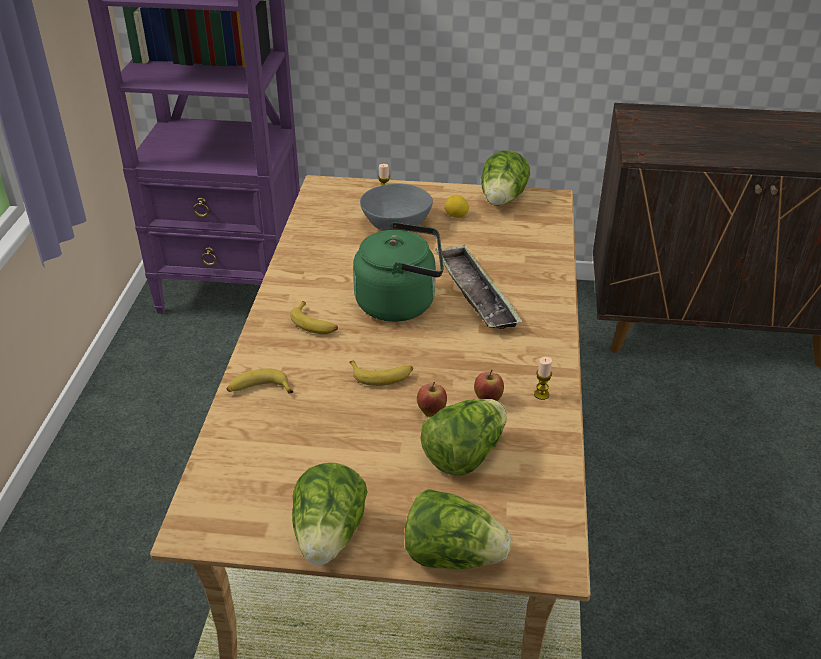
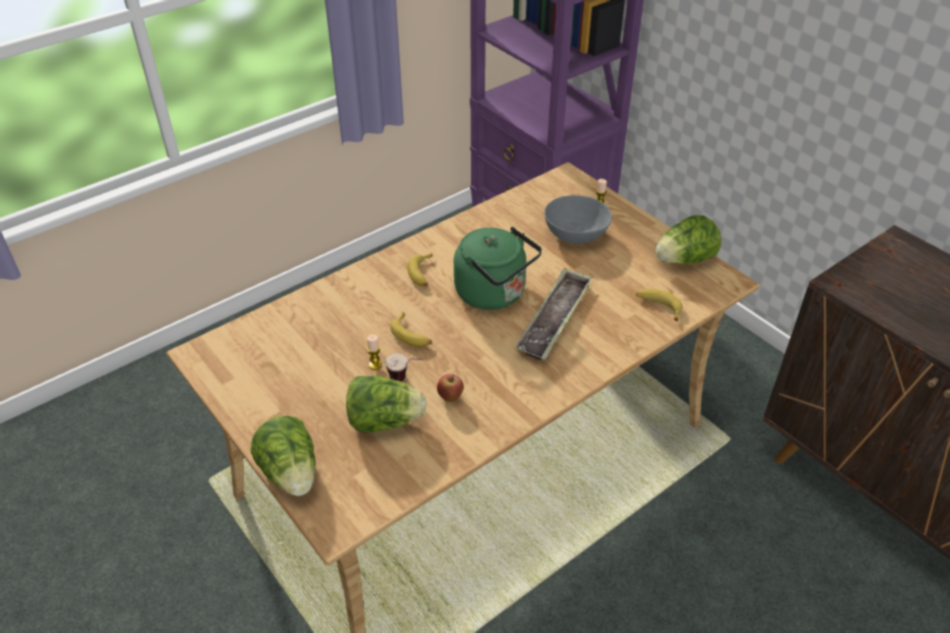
camera: 45 degrees right, 5 degrees up
(259, 389) = (335, 295): banana -> banana (658, 306)
(329, 536) = (250, 409): lettuce -> none
(431, 412) = (406, 379): apple -> cup
(456, 216) = (628, 253): lemon -> none
(541, 394) = (490, 419): candle -> candle (375, 365)

